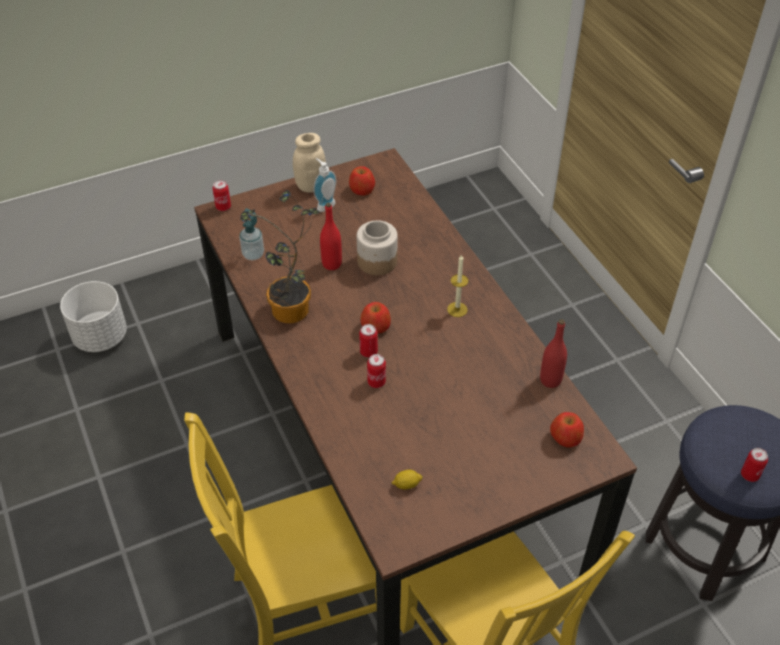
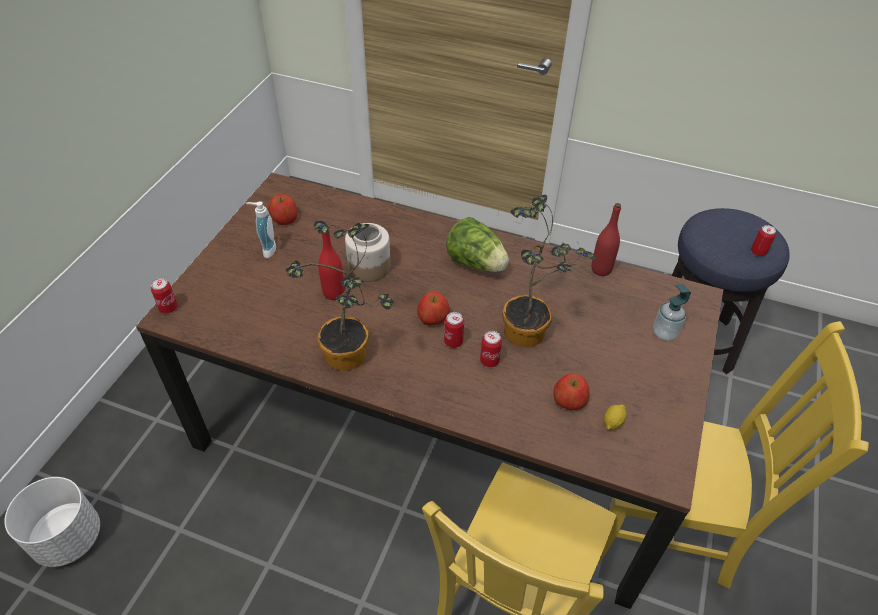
camera: 45 degrees left, 0 degrees up
(253, 254) = (251, 330): soap dispenser -> soap dispenser (664, 333)
(311, 186) = (234, 241): beige jar -> none
(431, 384) = (531, 332): none -> potted plant
(457, 309) = (476, 263): candle -> lettuce
(565, 437) = (661, 302): apple -> apple (569, 400)

